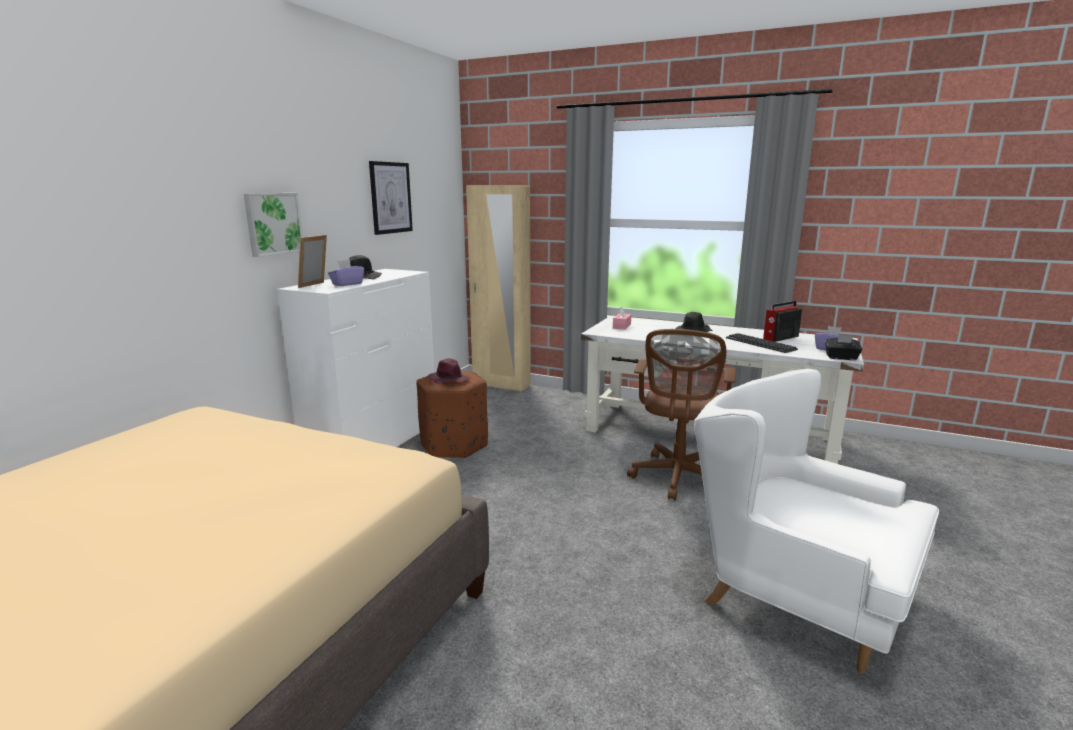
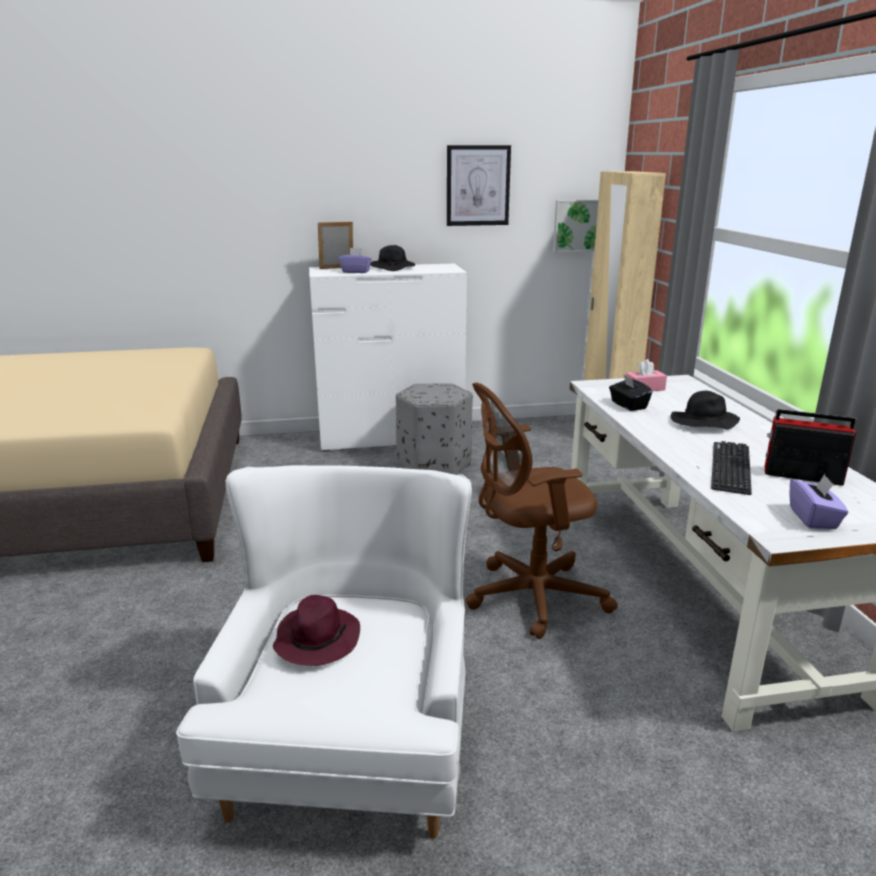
camera: 55 degrees right, 5 degrees up
(273, 223) = (313, 208): picture -> picture (578, 225)
(448, 380) = (429, 392): purple hat -> purple hat (316, 639)
(453, 445) = (434, 464): brown ottoman -> grey ottoman
(841, 358) = (773, 532): black tissue box -> black tissue box (628, 405)

